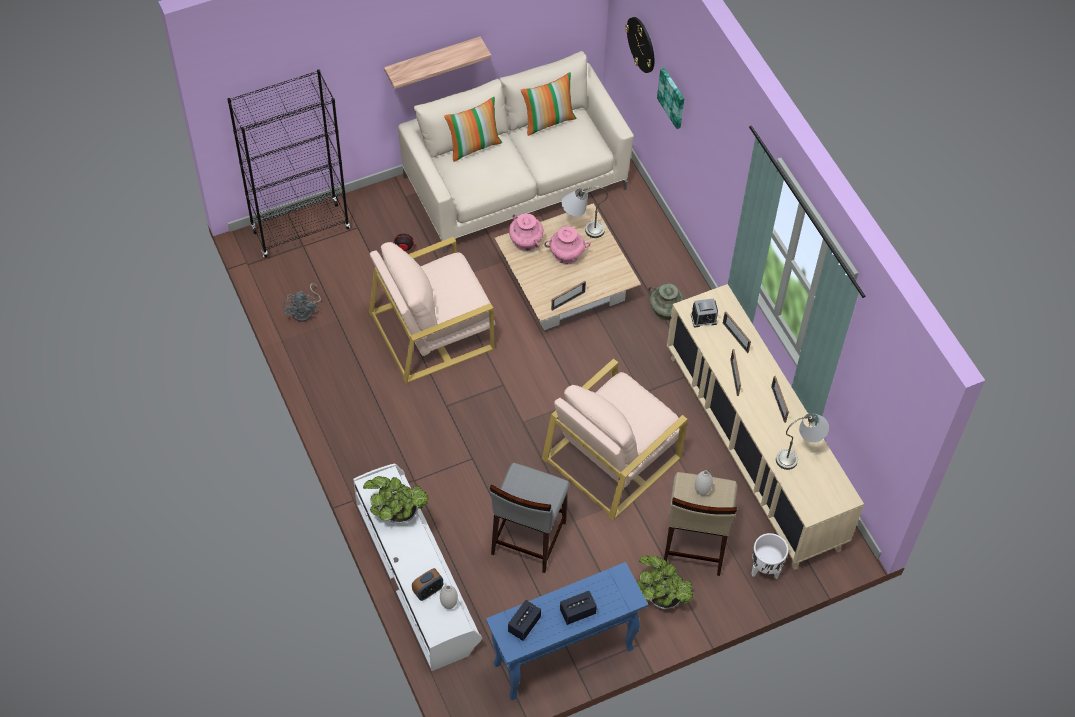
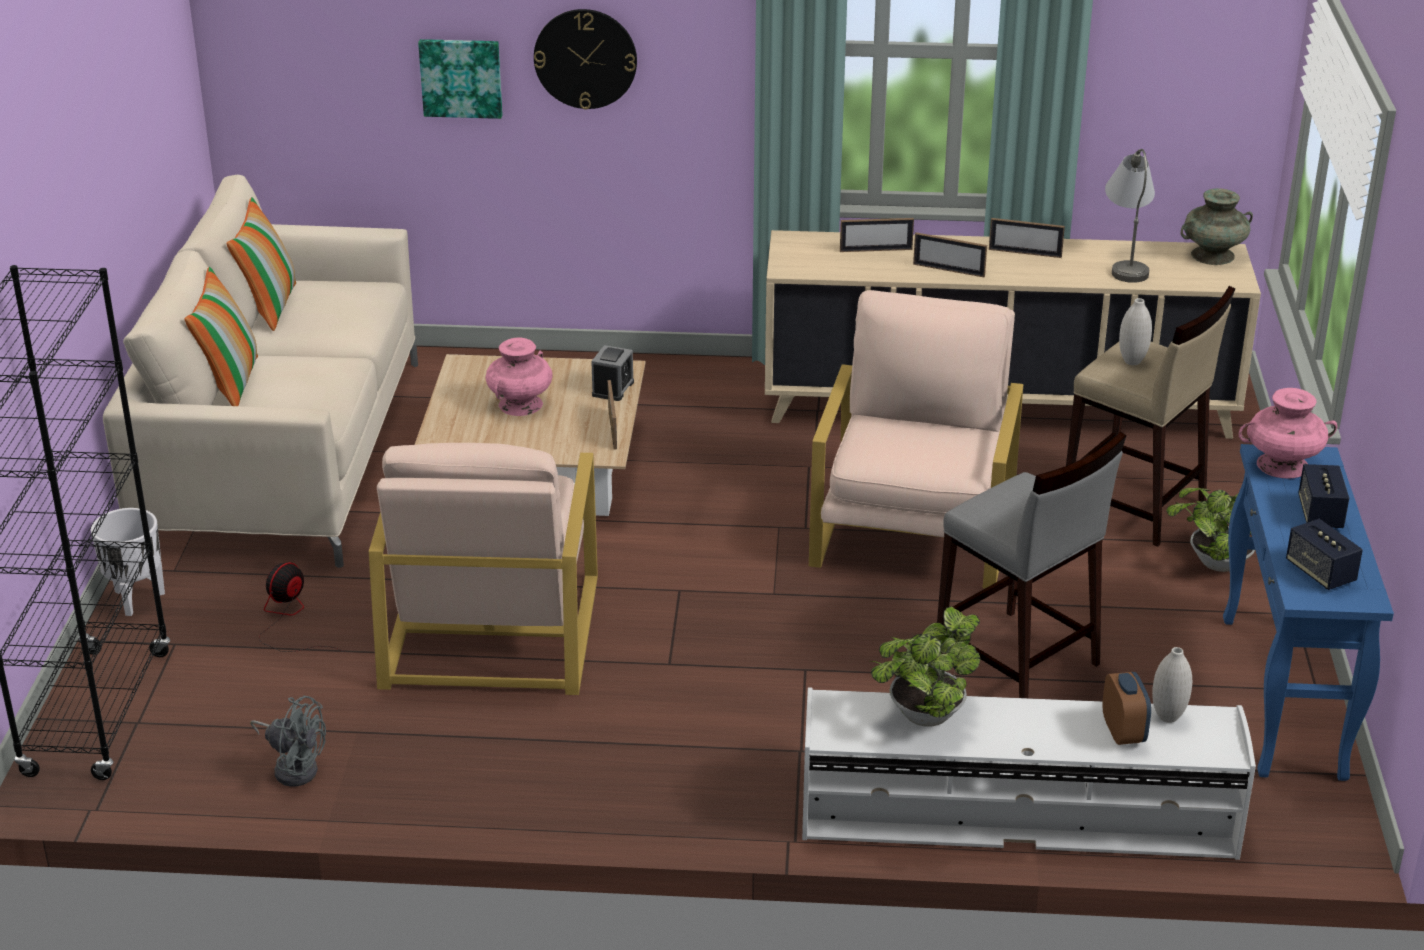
camera: 60 degrees left, 25 degrees down
(432, 61) = (98, 242): shelf -> none
(525, 242) = (452, 432): pink vase -> pink vase (1282, 465)
(581, 229) = (484, 377): grey table lamp -> none
(612, 456) = (914, 528): beige armchair -> beige armchair turned 150 degrees counterclockwise
(641, 44) = (336, 64): wall clock -> wall clock (585, 58)
(665, 311) = (679, 401): turquoise vase -> turquoise vase (1212, 255)
(703, 319) = (818, 263): alarm clock -> alarm clock (613, 388)
(765, 569) = (1217, 461): white planter -> white planter (136, 599)

